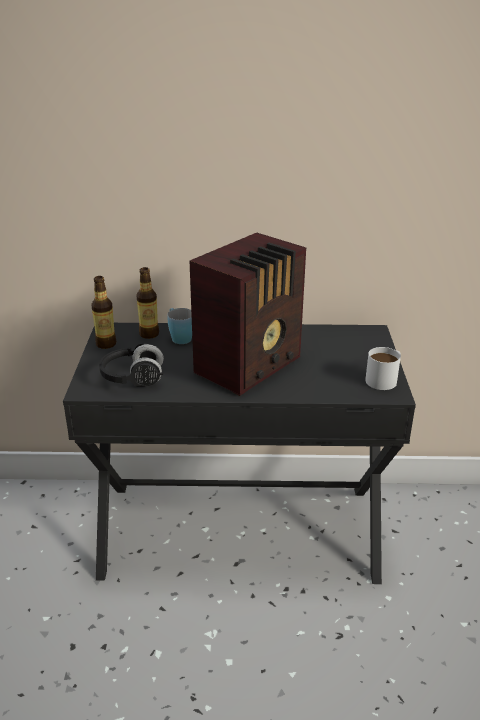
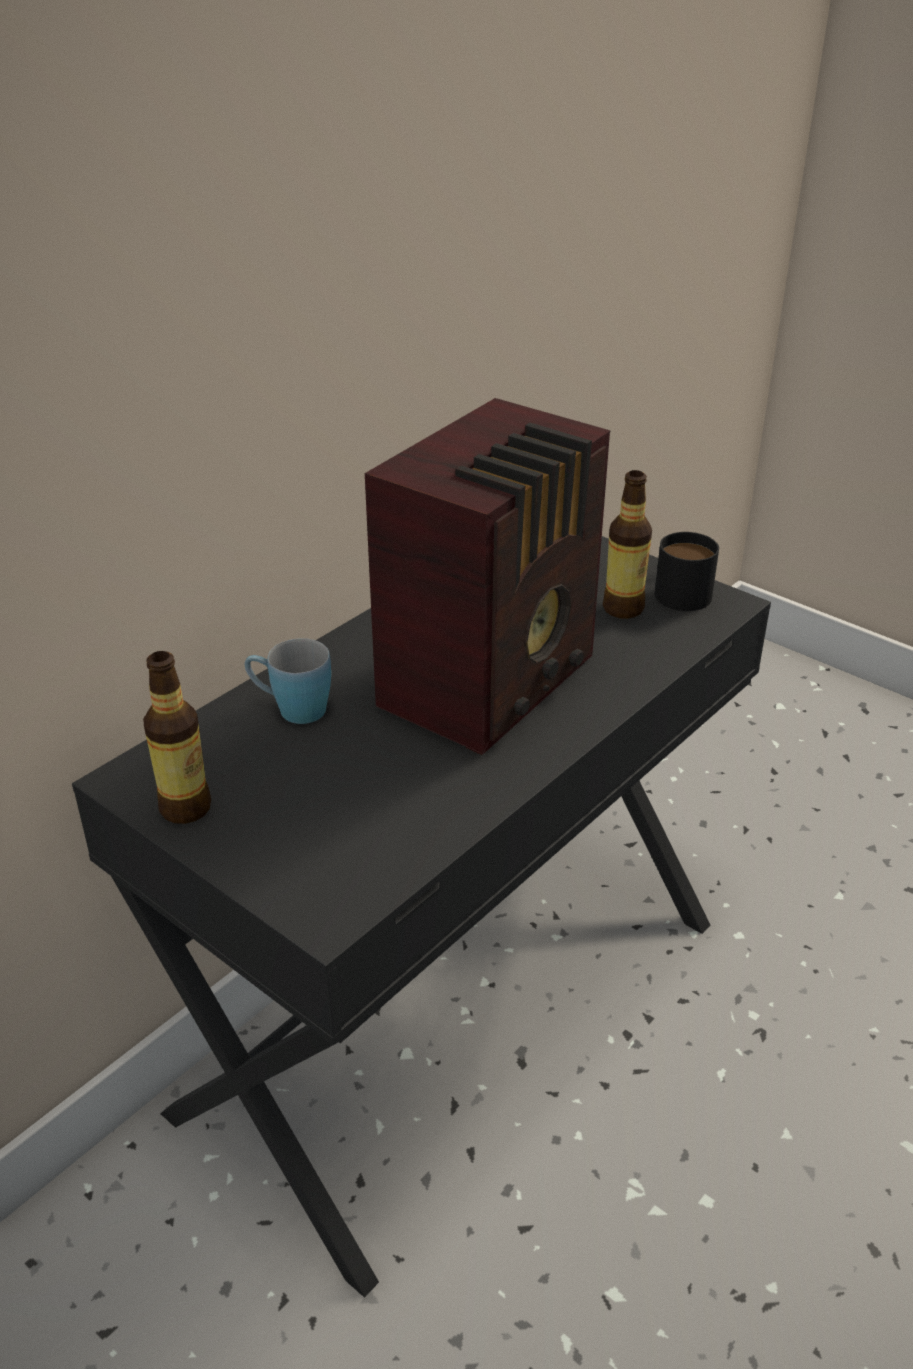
camera: 50 degrees left, 5 degrees up
(133, 378) = (365, 831): black headphones -> none
(149, 334) = (228, 738): bottle -> bottle (623, 608)
(251, 366) = (493, 682): radio -> radio turned 45 degrees clockwise
(385, 379) = (680, 589): white mug -> black mug

